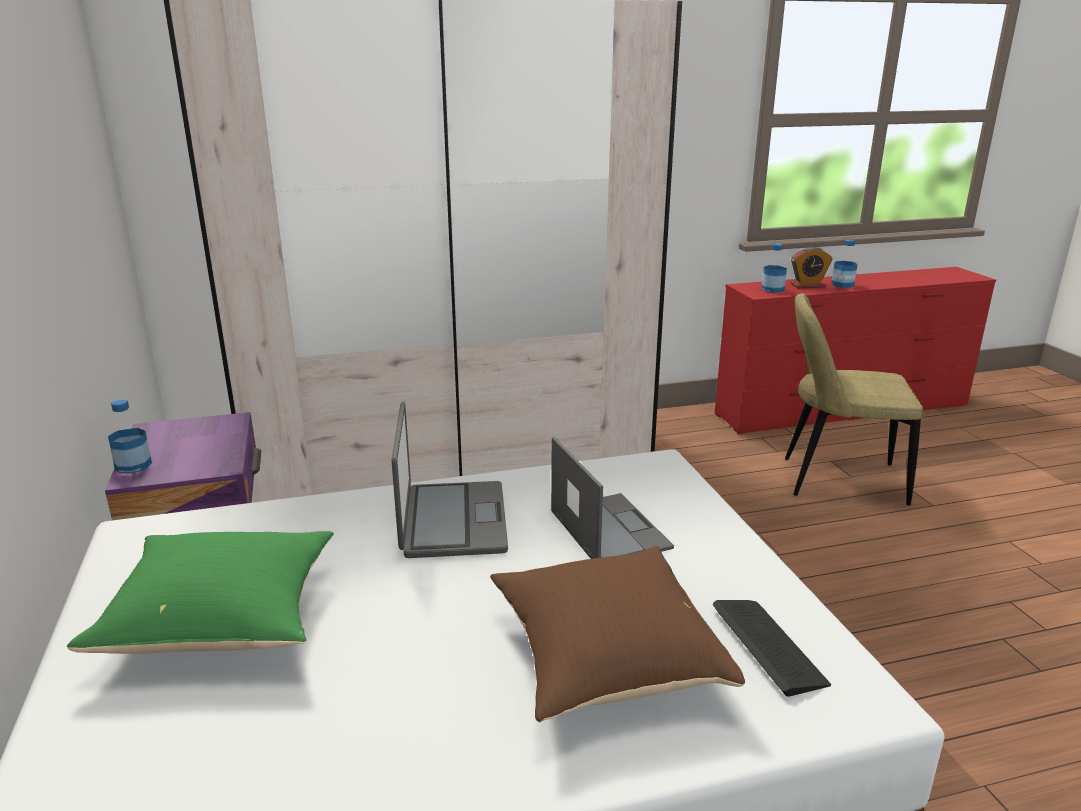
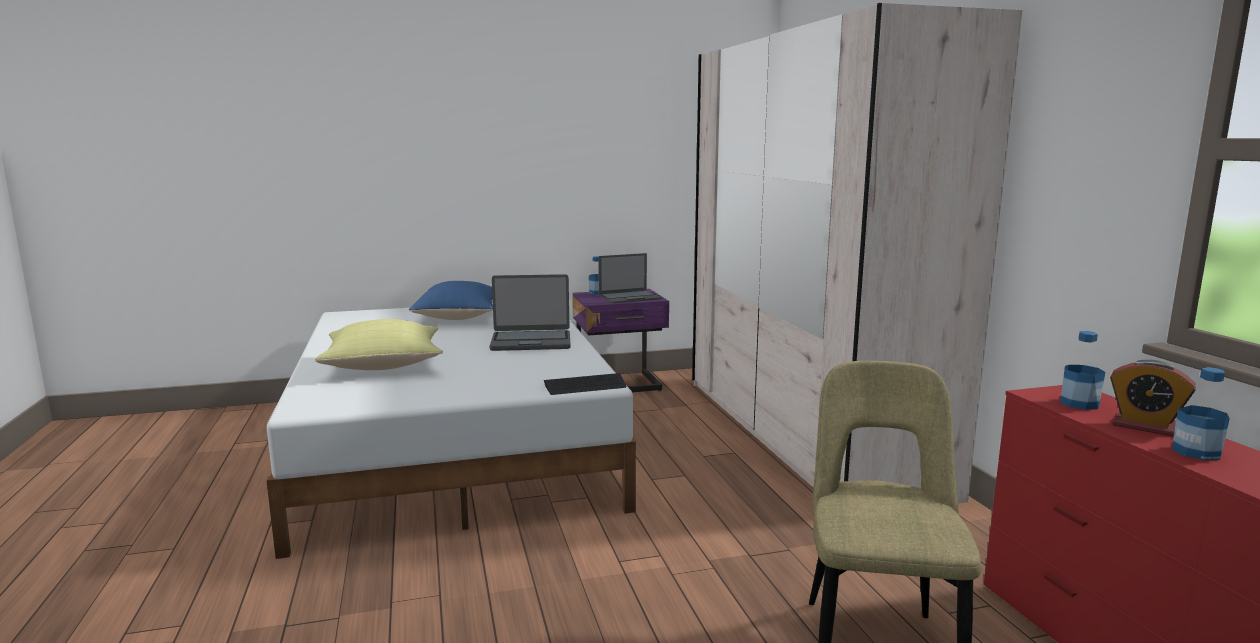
camera: 90 degrees right, 10 degrees down
(224, 620) = (460, 318): green pillow -> blue pillow
(604, 658) = (385, 365): brown pillow -> yellow pillow
(608, 528) = (508, 369): laptop -> laptop (630, 297)
(768, 646) = (365, 394): keyboard -> keyboard (585, 386)
(808, 285) = (1144, 427): alarm clock -> alarm clock turned 45 degrees counterclockwise

